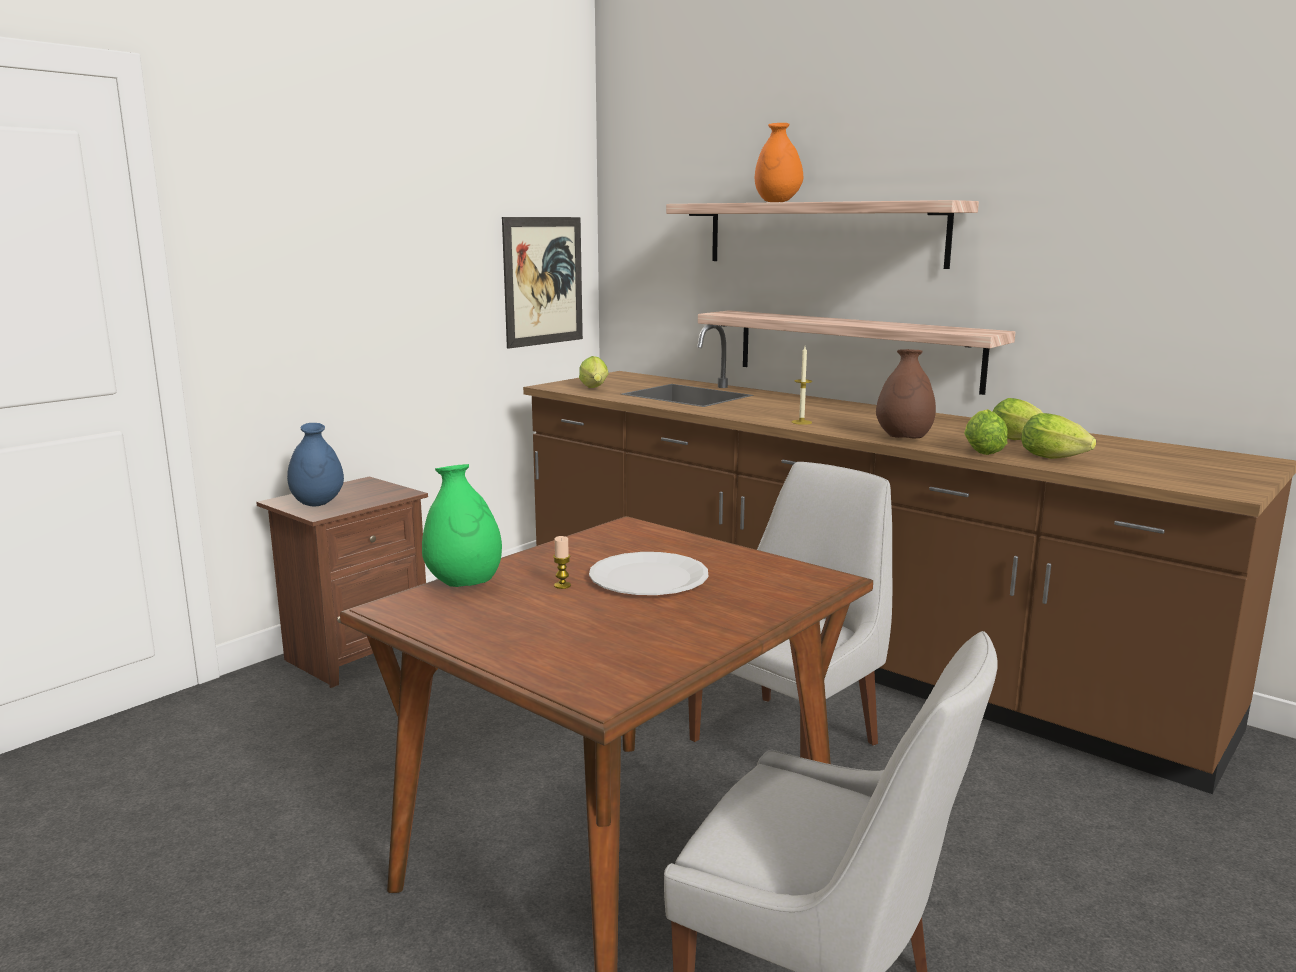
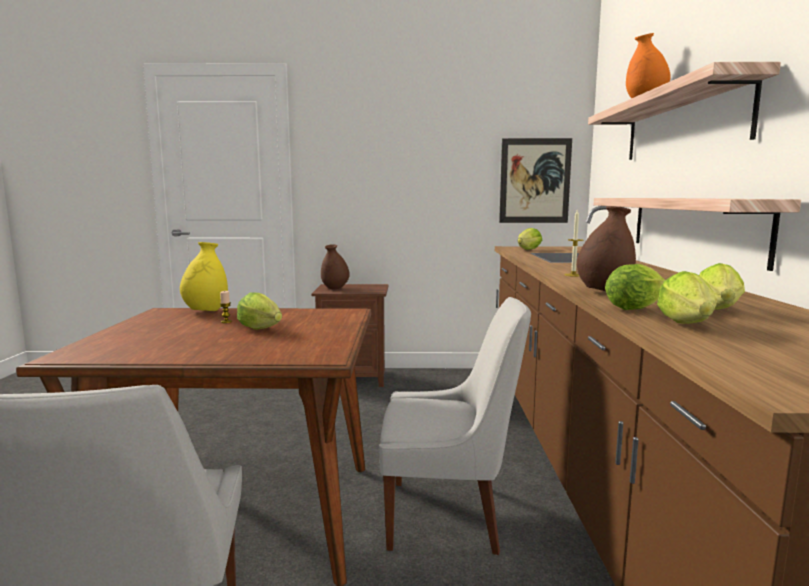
camera: 50 degrees right, 5 degrees down
(317, 503) = (335, 288): blue vase -> brown vase
(464, 584) = (206, 311): green vase -> yellow vase
(648, 577) = (262, 329): white plate -> lettuce

